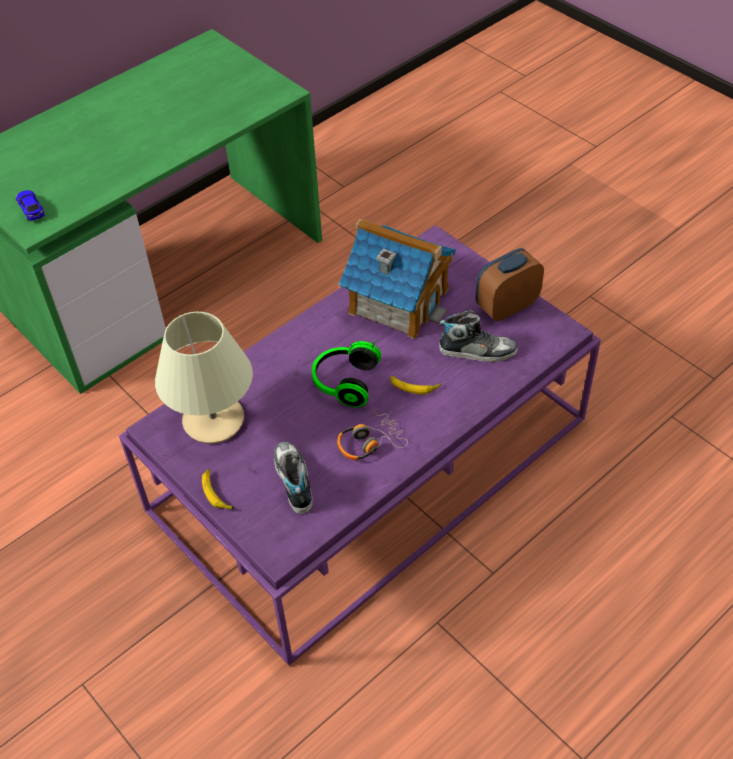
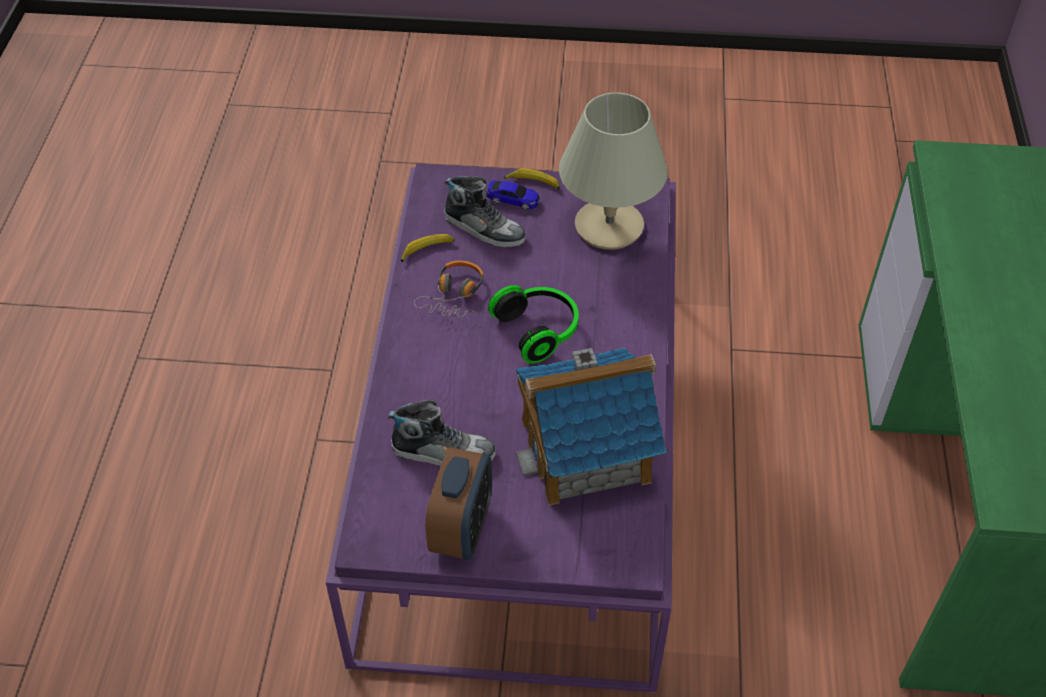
camera: 135 degrees right, 0 degrees up
(31, 209) = (980, 171): toy car -> toy car (513, 200)
(413, 386) = (469, 370): banana -> banana (427, 250)
(477, 350) = (443, 451): shoe -> shoe turned 135 degrees counterclockwise

